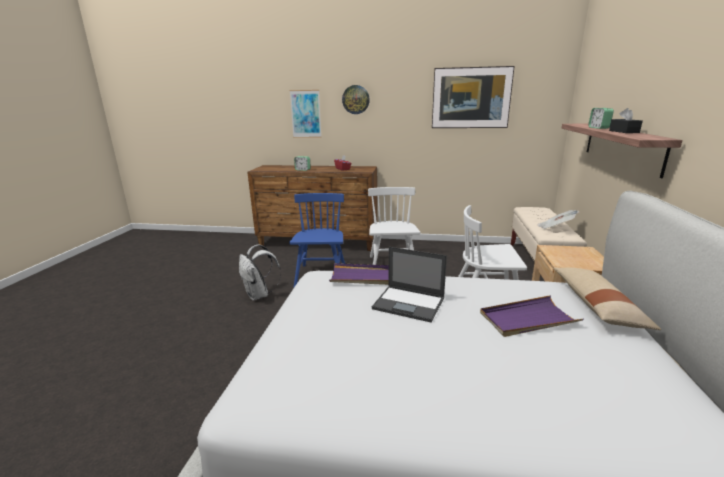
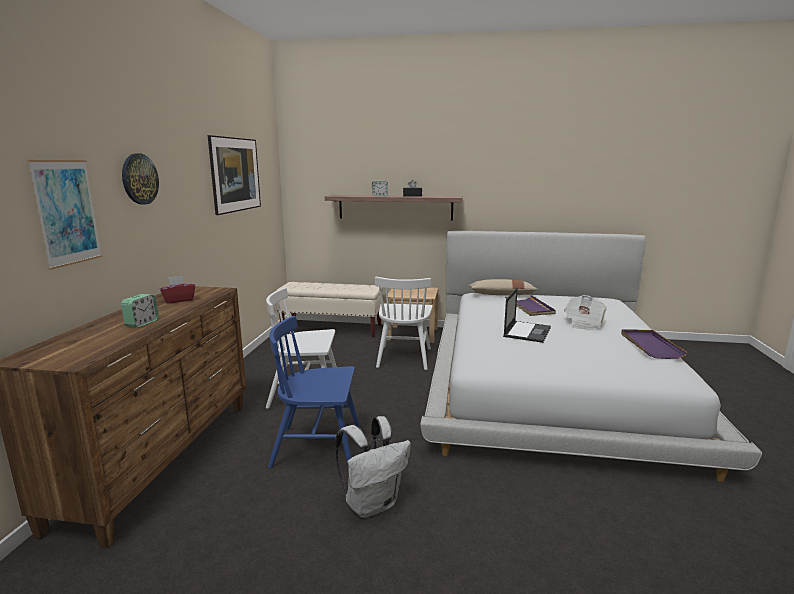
camera: 90 degrees left, 5 degrees down
(365, 277) = (483, 345): purple tray -> purple tray (650, 345)
(555, 228) = (353, 286): newspaper -> newspaper (583, 323)

